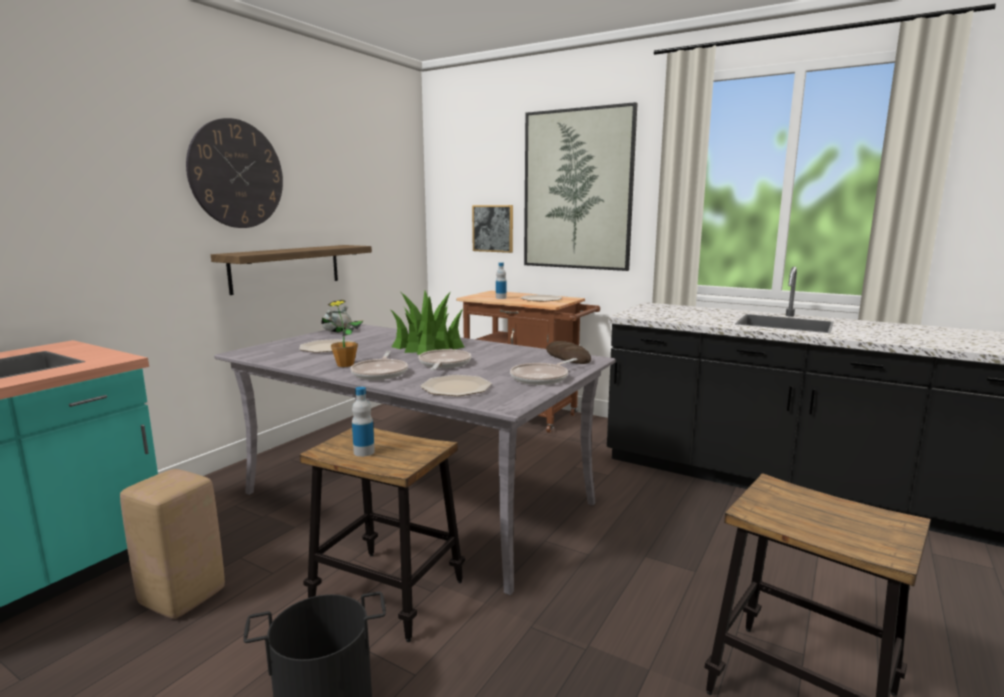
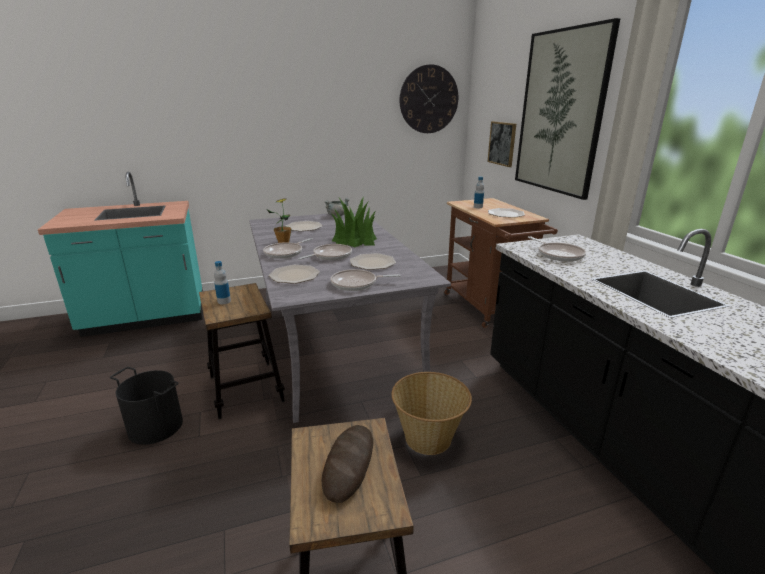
camera: 40 degrees right, 10 degrees up
(183, 596) = (180, 348): beige stool -> none
(236, 174) = (291, 101): wall clock -> wall clock (429, 99)
(286, 268) = (327, 166): shelf -> none
(506, 360) = (372, 263): none -> plate
(567, 357) = (417, 272): bread -> bread (349, 465)
(653, 540) = (428, 438): none -> basket
(672, 315) = (558, 254): none -> frying pan

